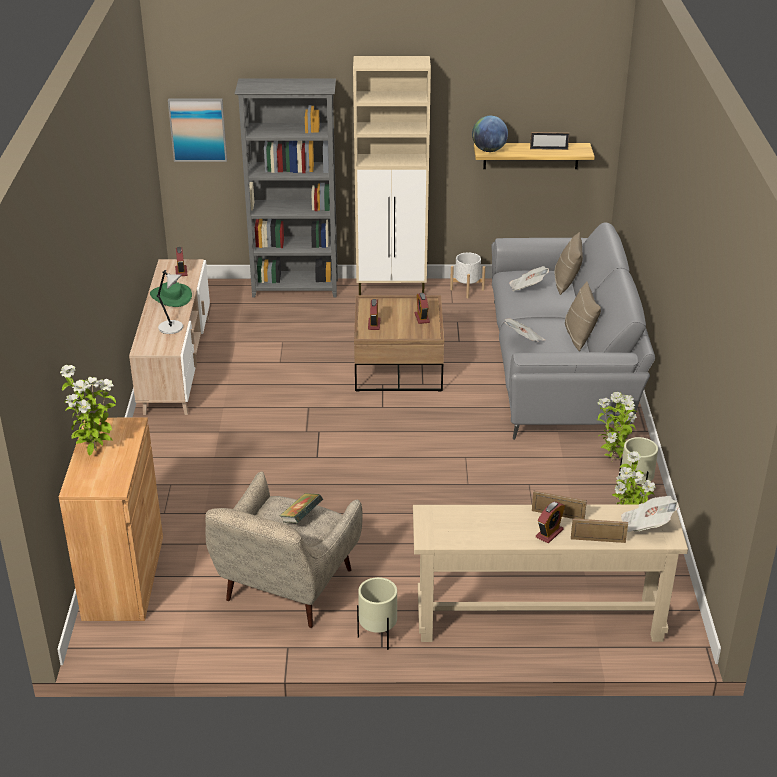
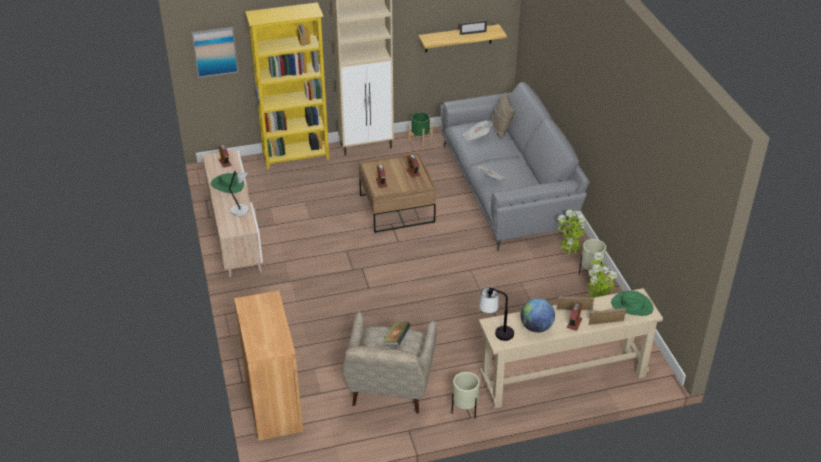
camera: 15 degrees left, 5 degrees up
(95, 451) = (255, 323): potted plant -> none
(296, 289) = (296, 157): grey bookcase -> yellow bookcase
(429, 524) = (495, 331): none -> table lamp
(467, 290) = (420, 139): white planter -> green planter
(489, 150) = (432, 40): globe -> globe (536, 327)
(579, 337) = (526, 170): beige pillow -> none
(646, 524) = (631, 305): newspaper -> green hat

